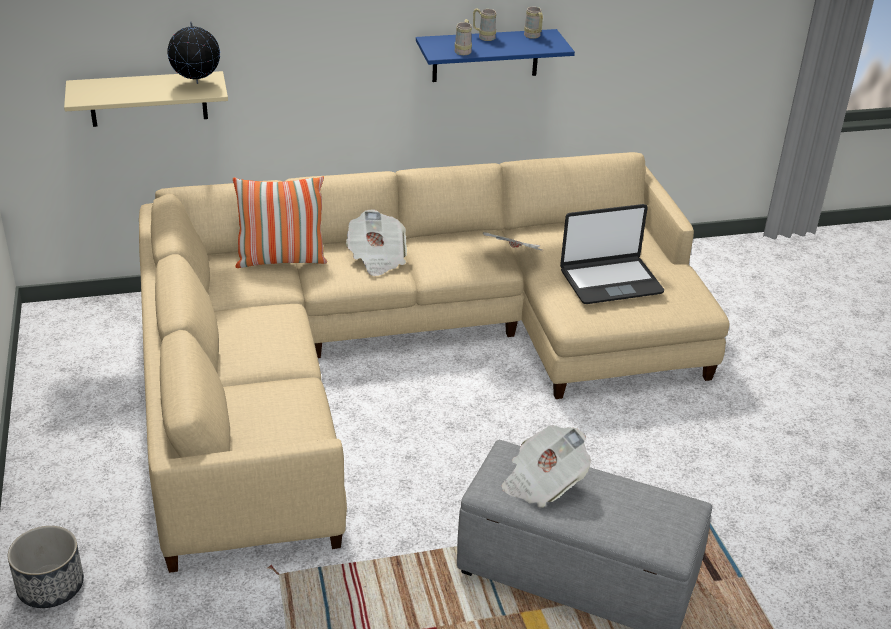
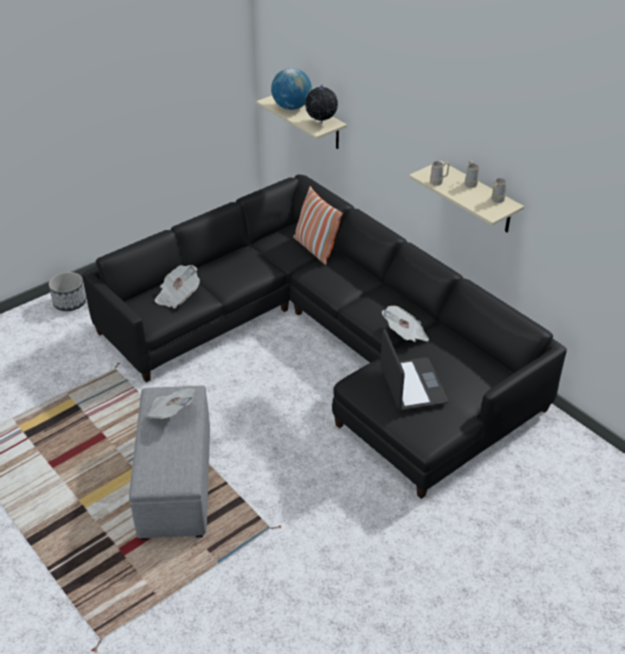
camera: 65 degrees right, 5 degrees up
(124, 89) = (291, 107): none -> globe
(377, 258) = (348, 281): newspaper -> newspaper (177, 296)
(399, 353) = (328, 343): beige sofa -> black sofa
(485, 55) = (478, 198): blue shelf -> beige shelf
(610, 281) = (412, 385): laptop -> laptop turned 150 degrees counterclockwise

